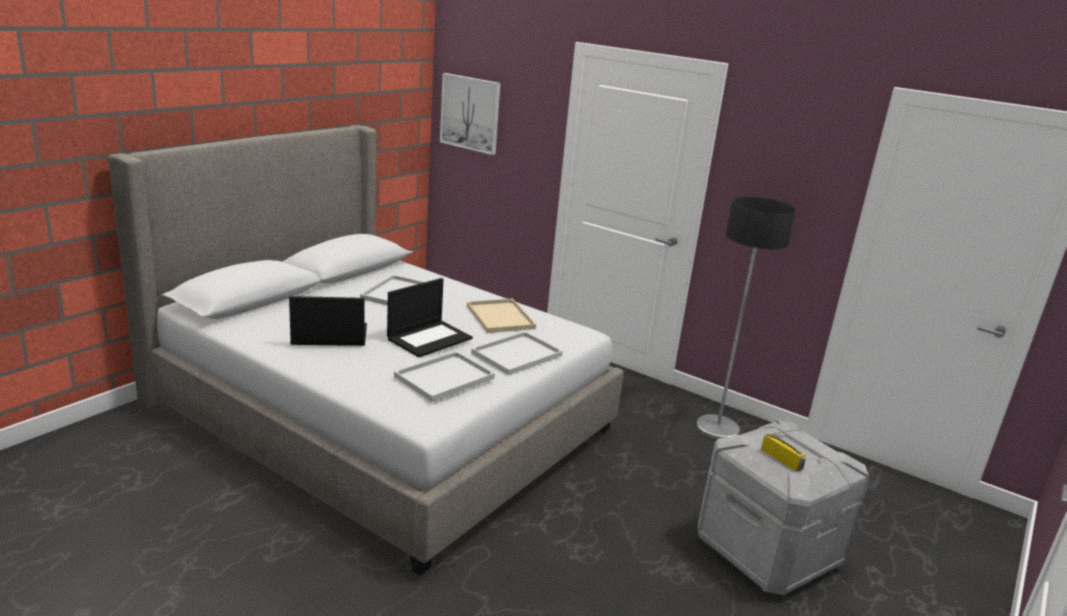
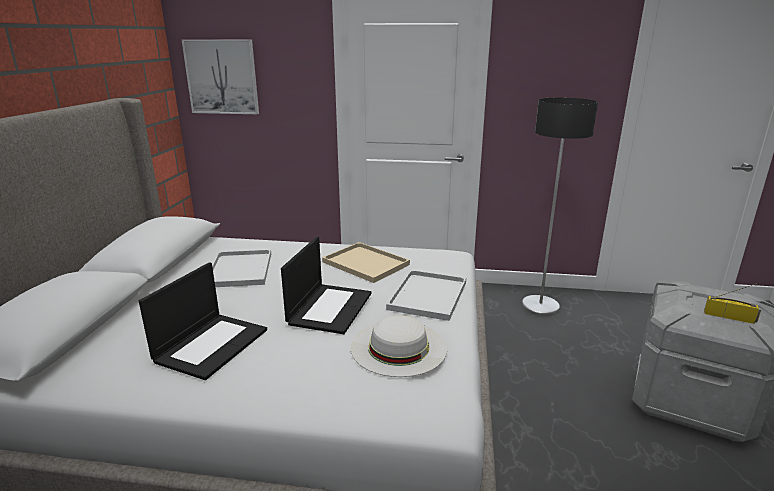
camera: 25 degrees left, 0 degrees up
(328, 335) = (212, 344): laptop -> laptop turned 150 degrees clockwise
(445, 377) = (399, 347): white tray -> white hat

